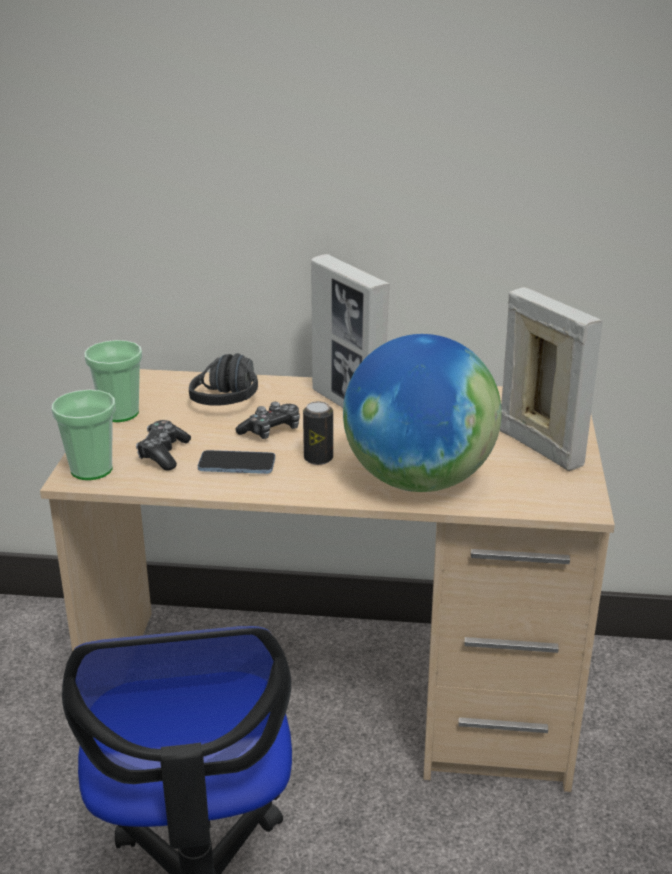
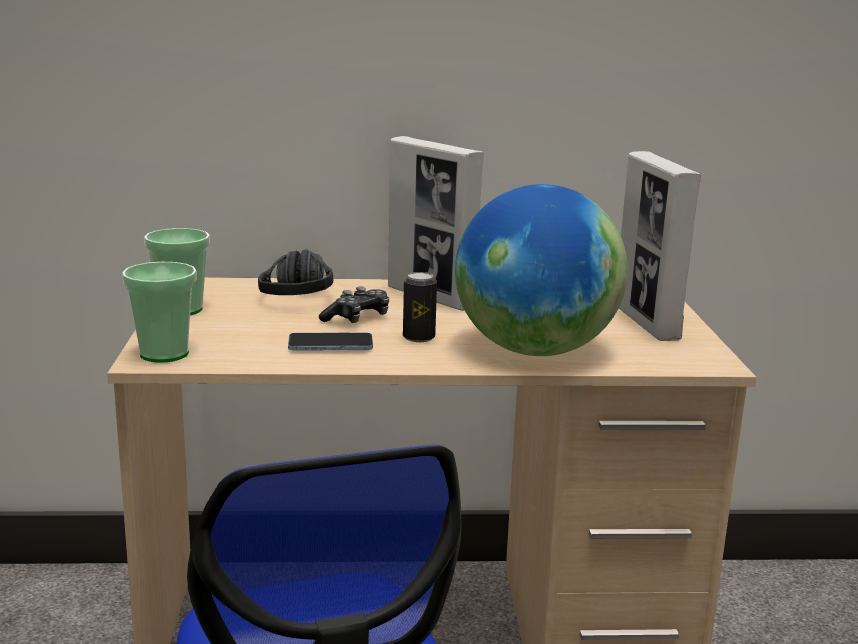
camera: 10 degrees left, 10 degrees down
(163, 454) = (243, 339): game controller -> none
(539, 447) = (646, 323): picture frame -> picture frame turned 150 degrees counterclockwise

